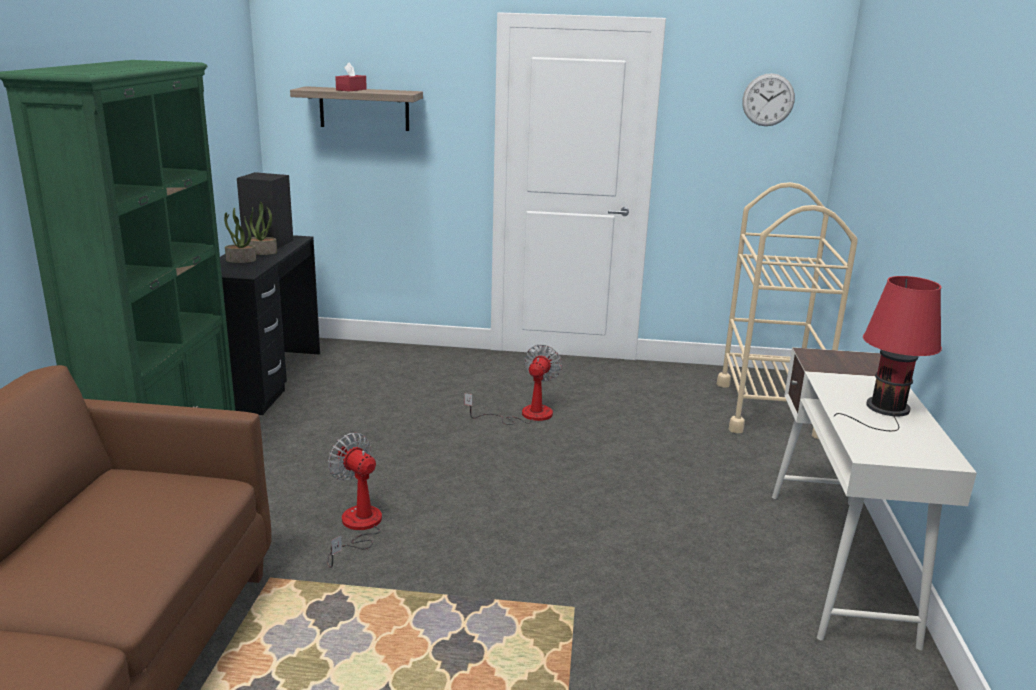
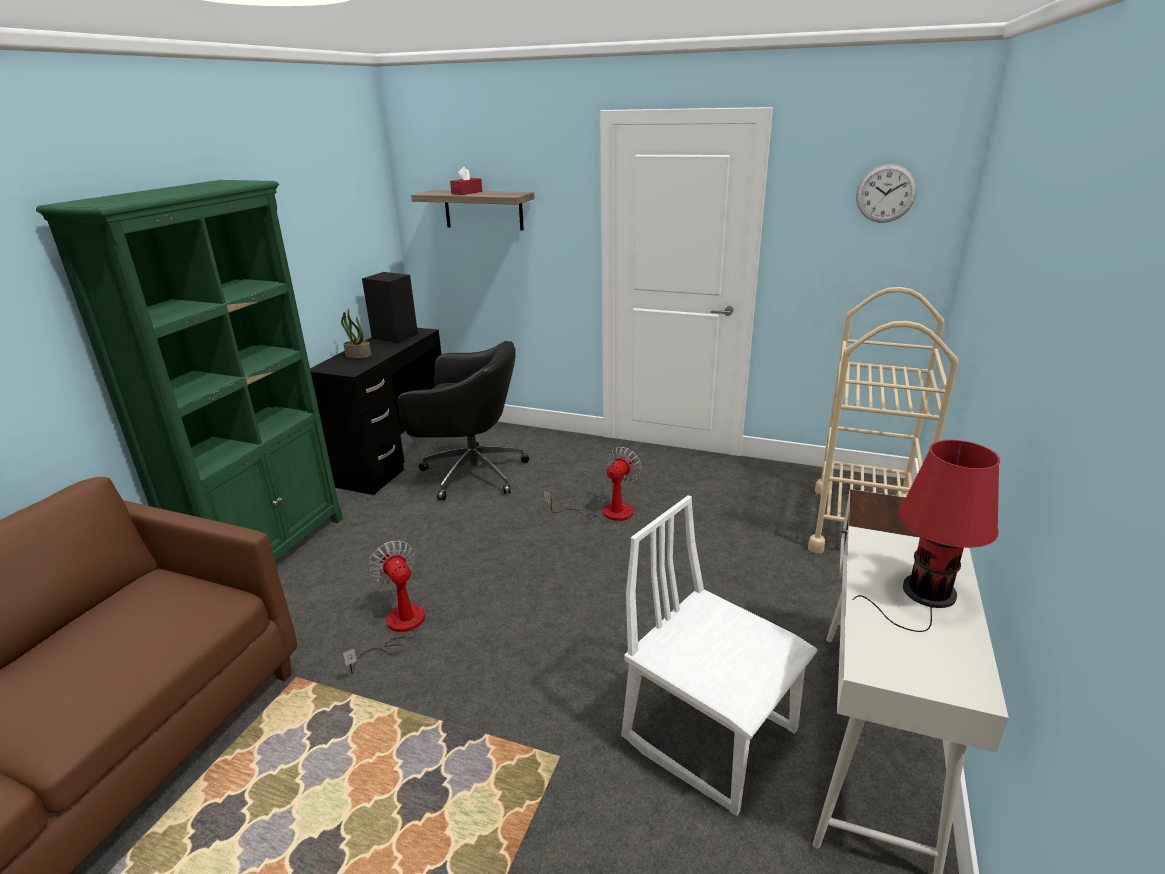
camera: 15 degrees right, 5 degrees up
(263, 252) = (383, 347): potted plant -> none
(363, 389) = (470, 473): none -> black office chair
(701, 575) = (710, 734): none -> white chair

